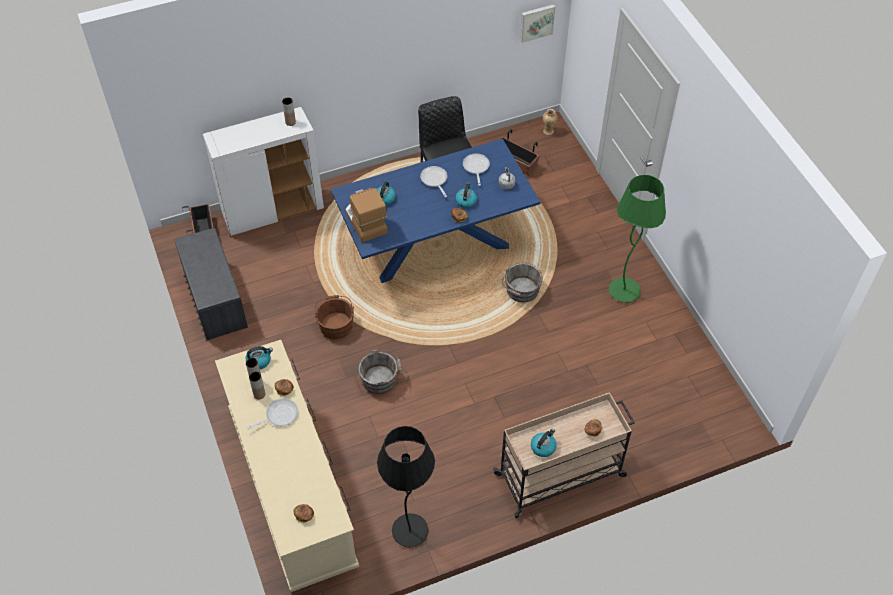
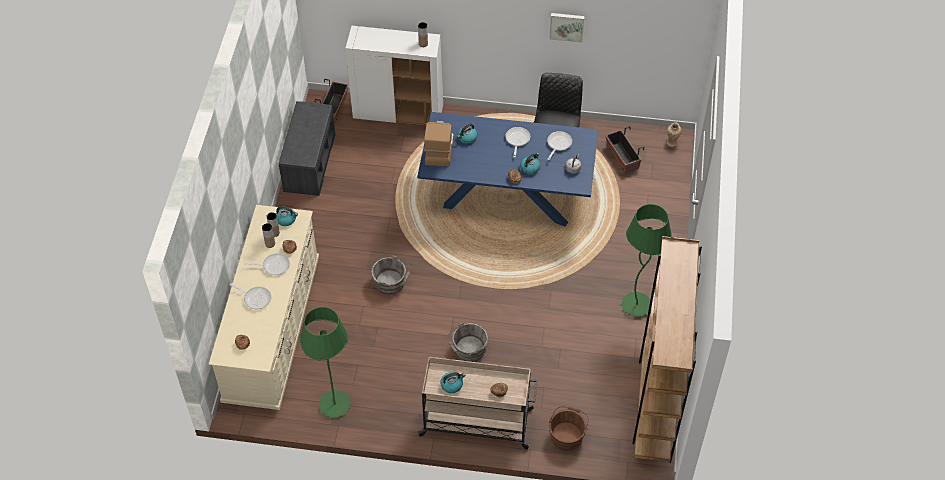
camera: 30 degrees right, 0 degrees up
(283, 459) = (255, 298): none -> frying pan
(335, 323) = (386, 223): brown bucket -> brown bucket (567, 434)
(410, 531) = (335, 405): black floor lamp -> green floor lamp
(521, 291) = (550, 266): grey bucket -> grey bucket (468, 349)
(536, 22) = (675, 40): picture -> picture (566, 26)
(706, 374) = (655, 404): none -> brown bookcase

